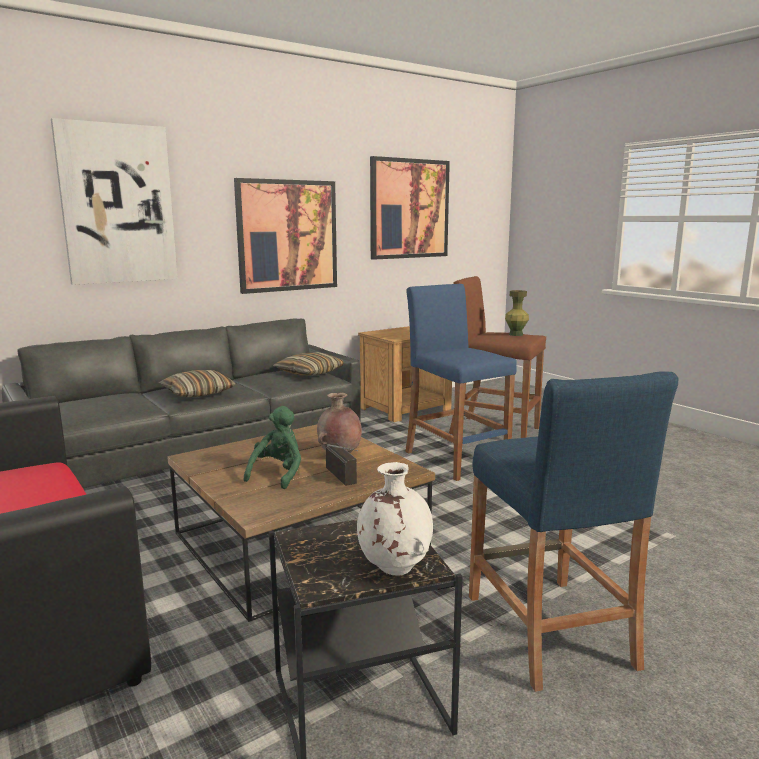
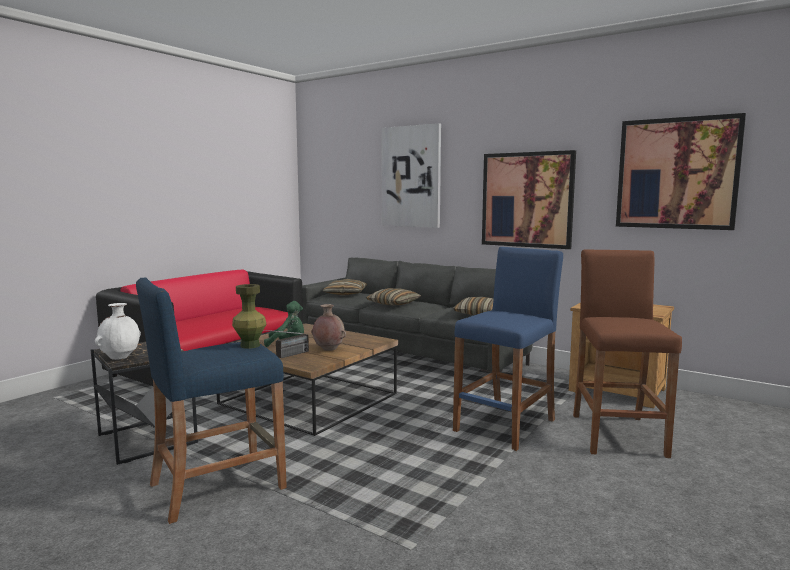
camera: 70 degrees right, 5 degrees down
(86, 405) = (345, 294): none -> pillow
(515, 334) = (634, 323): green vase -> green vase (250, 345)

